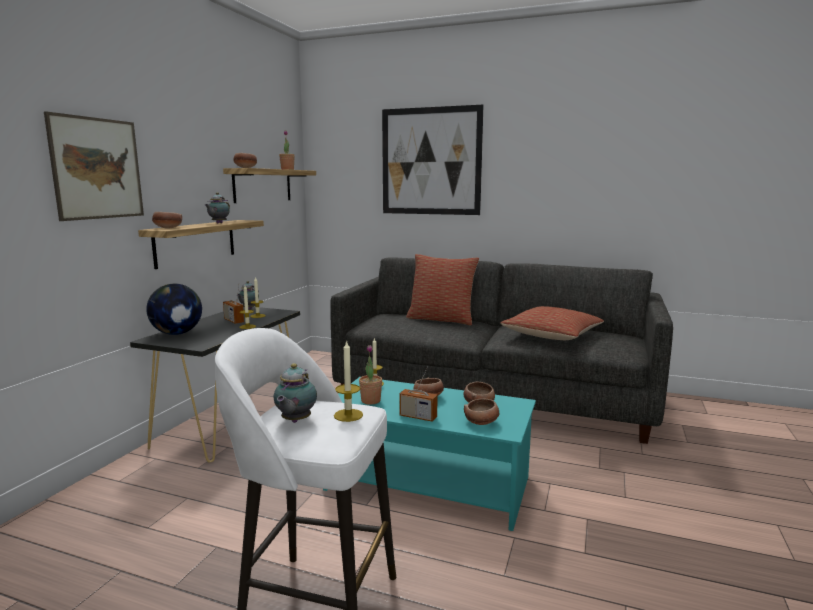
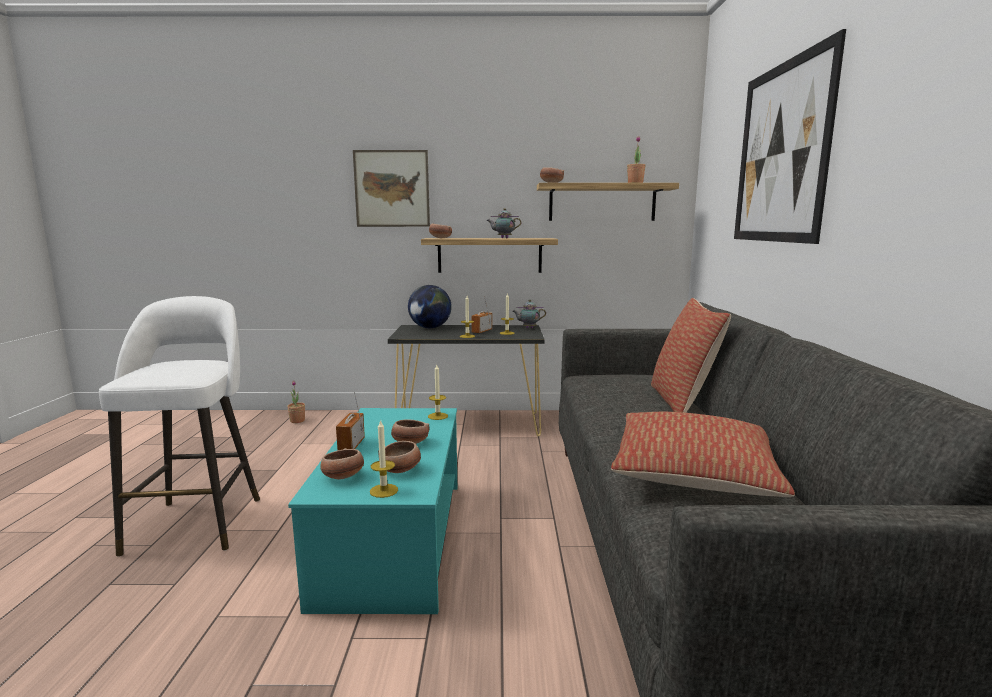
camera: 70 degrees right, 0 degrees up
(295, 421) = (169, 365): teapot -> none
(348, 415) = (174, 374): candle -> candle (384, 490)
(370, 401) = (388, 421): potted plant -> potted plant (297, 421)

